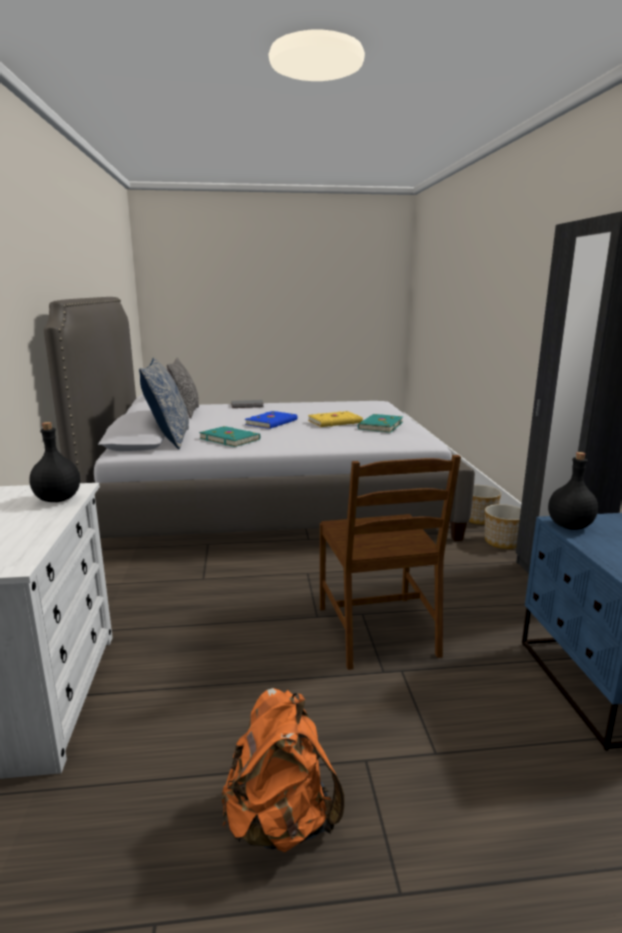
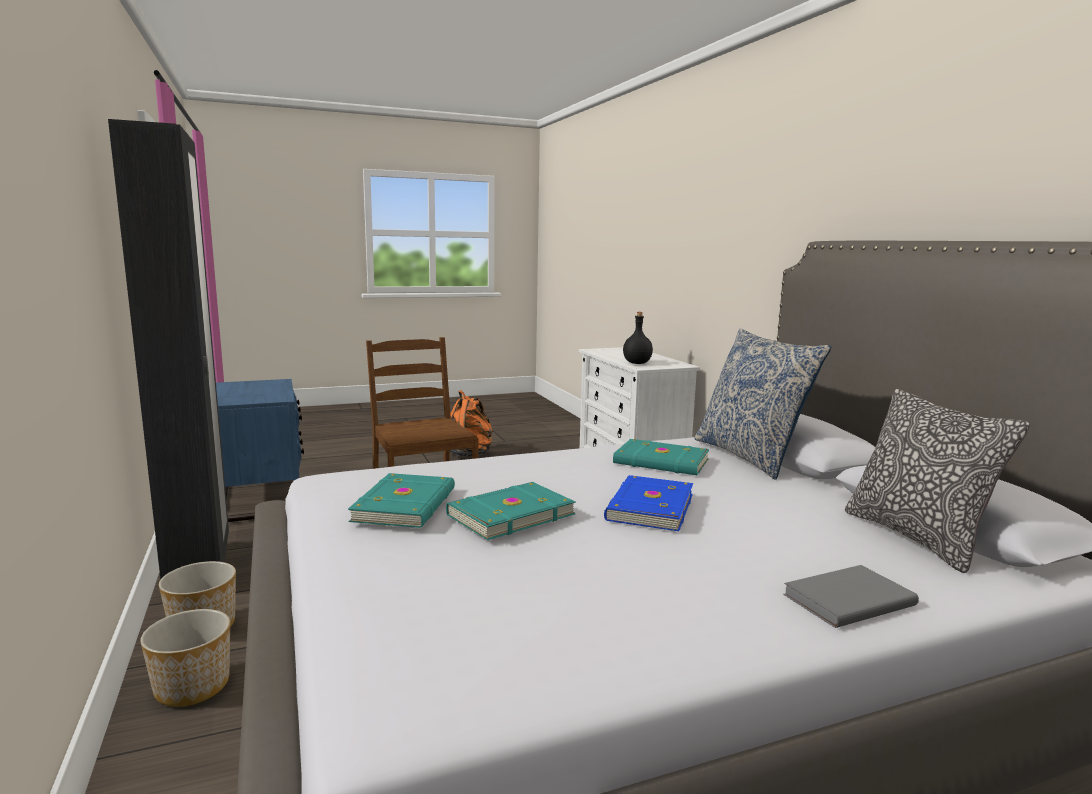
camera: 165 degrees right, 5 degrees down
(335, 422) = (509, 514): yellow book -> turquoise book
(569, 526) = (278, 397): black bottle -> none

